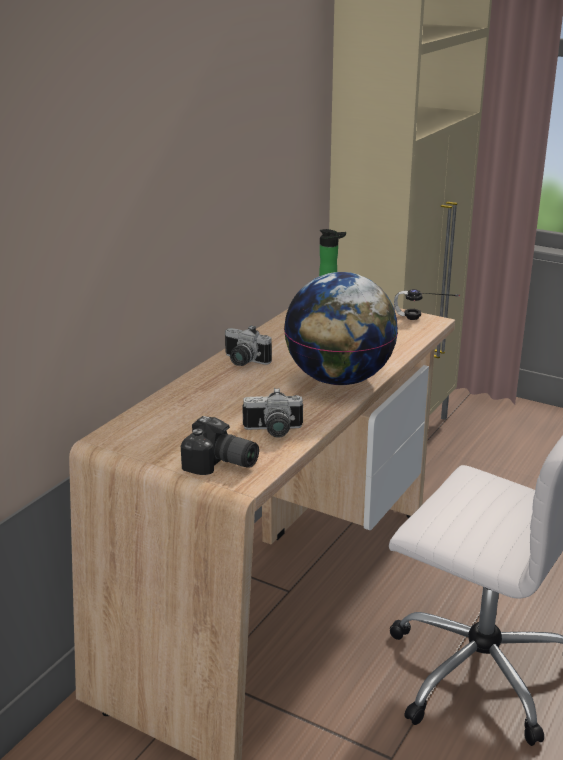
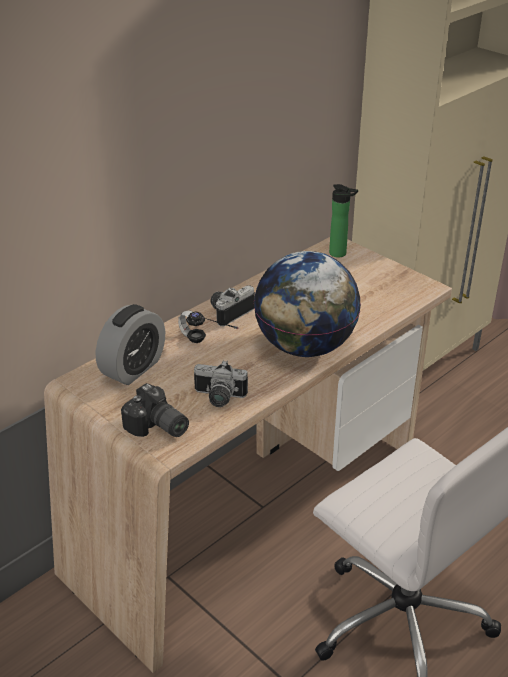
camera: 15 degrees right, 10 degrees up
(165, 419) = (133, 368): none -> alarm clock
(243, 361) = (229, 312): camera -> camera turned 90 degrees clockwise
(421, 322) = (417, 286): headphones -> headphones (201, 347)

